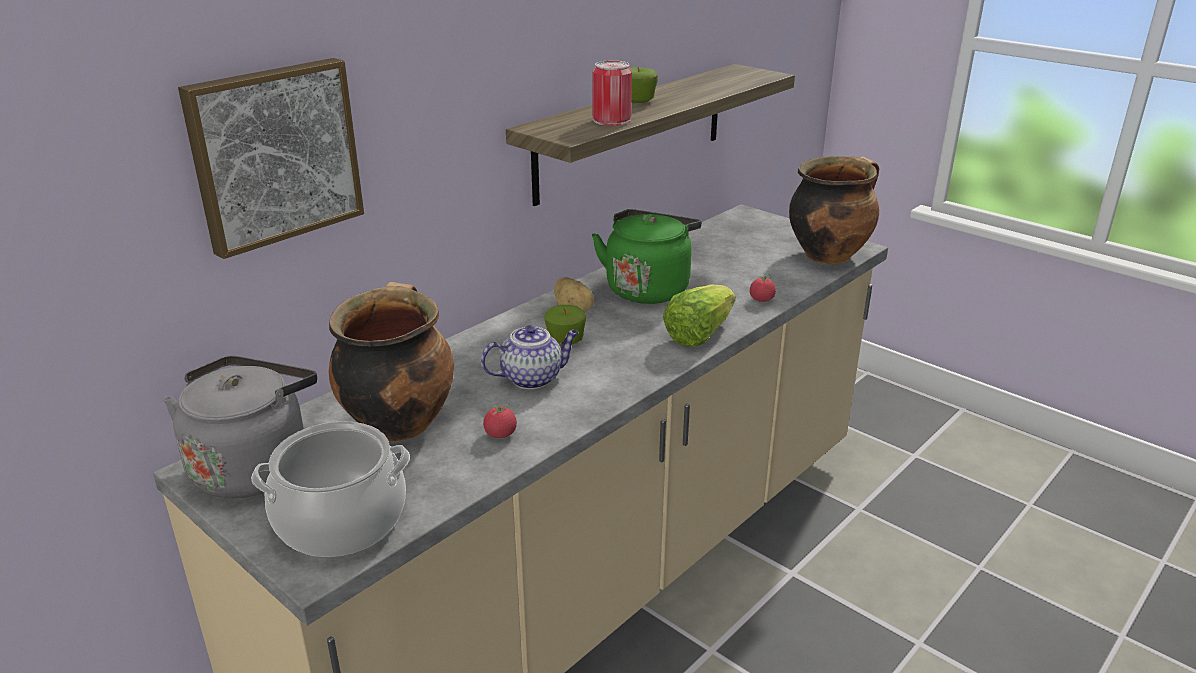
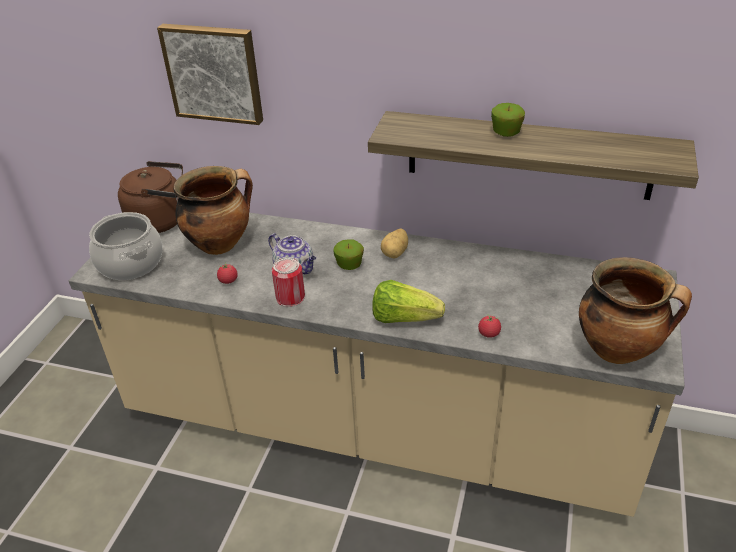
camera: 65 degrees right, 10 degrees up
(254, 466) = (161, 220): grey kettle -> brown kettle
(611, 120) = (443, 137): can -> can (290, 297)
(648, 288) = (456, 273): green kettle -> none

